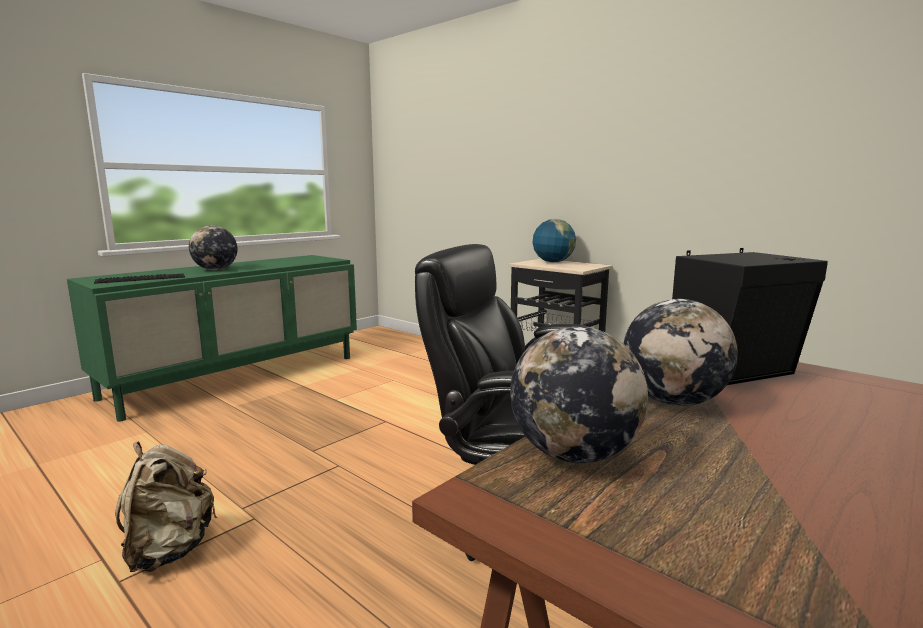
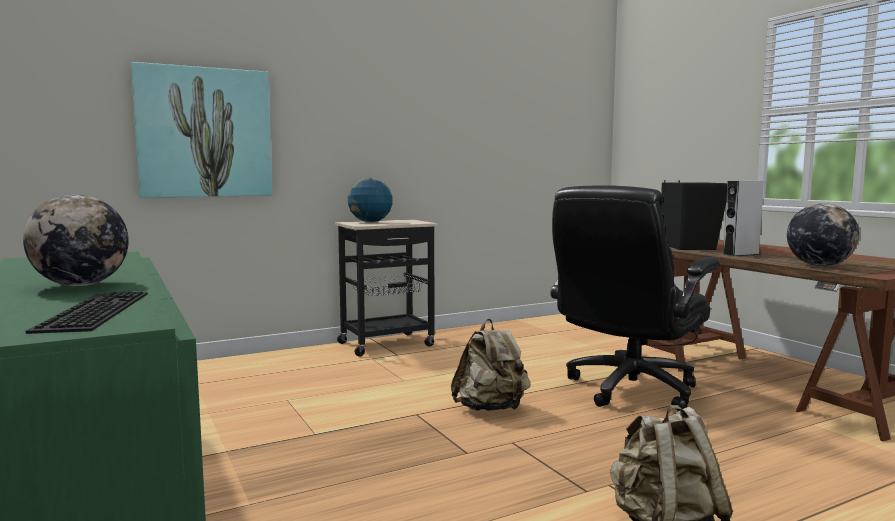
camera: 70 degrees left, 5 degrees down
(413, 446) = (491, 409): none -> beige backpack
(462, 180) = (204, 133): none -> picture
(673, 402) = (741, 254): globe -> grey speaker

